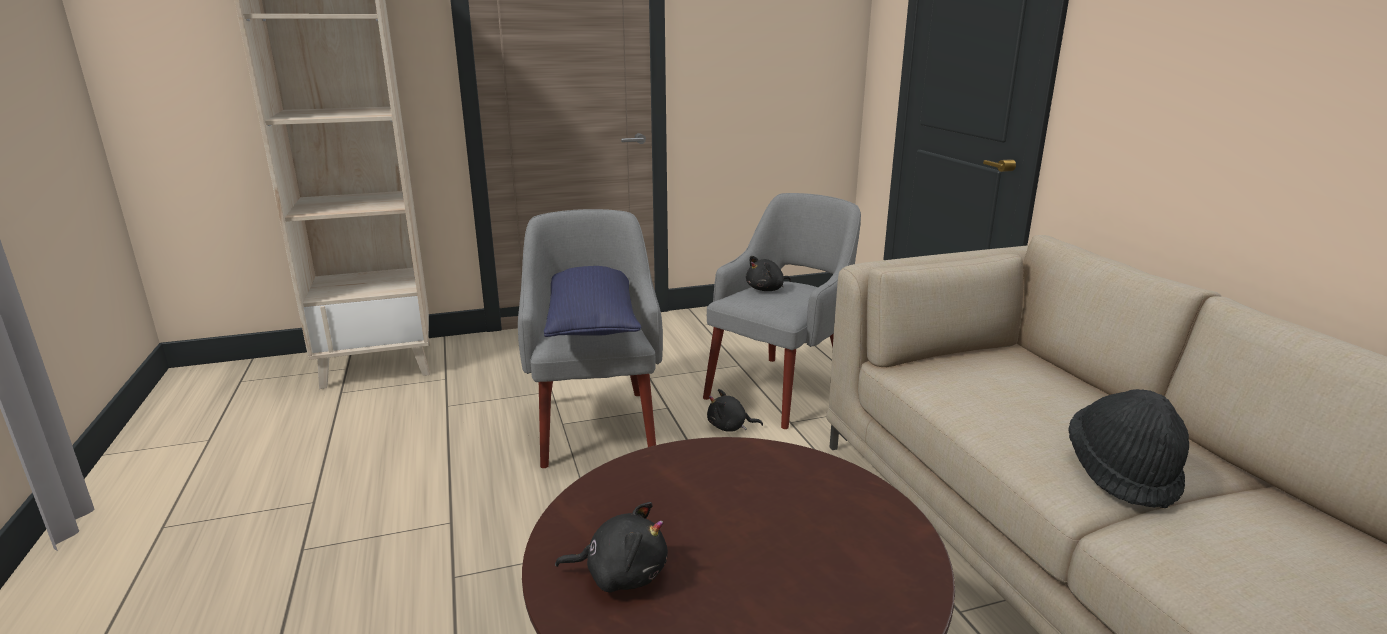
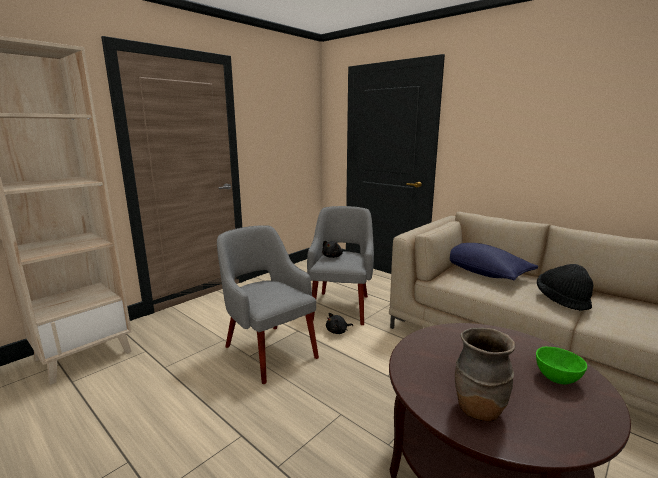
camera: 30 degrees left, 5 degrees down
(592, 323) = (271, 291): blue pillow -> blue pillow (481, 272)
(621, 574) = (478, 409): black plush toy -> brown vase
(837, 588) = (556, 378): none -> green bowl

